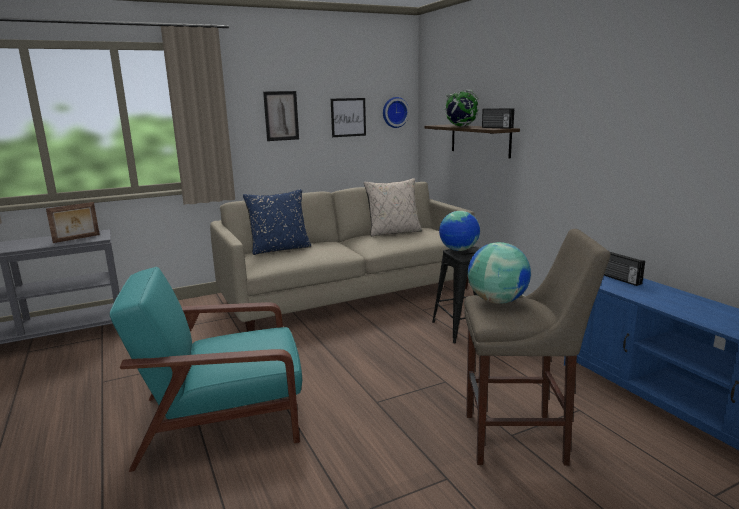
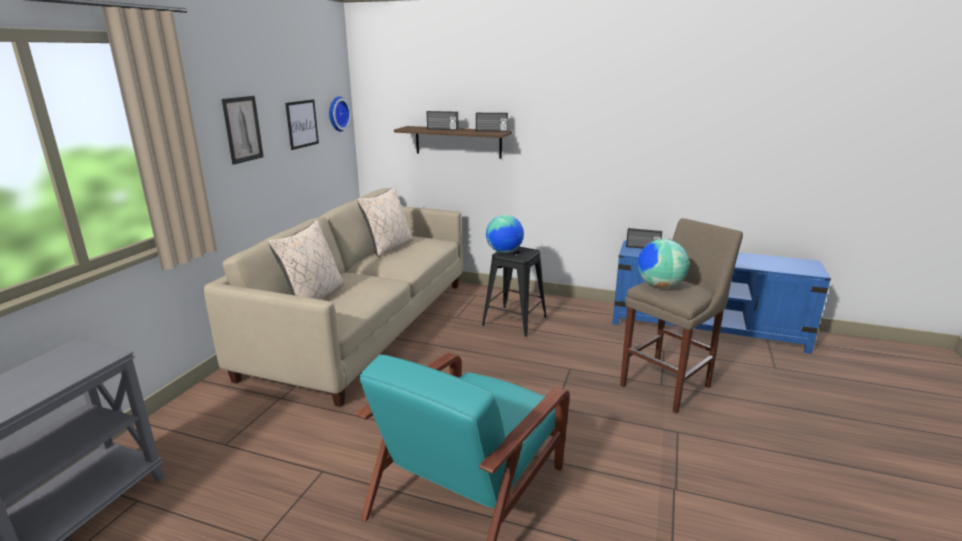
camera: 45 degrees left, 5 degrees up
(77, 239) = (65, 369): picture frame -> none
(280, 249) = (314, 297): blue pillow -> beige pillow
(461, 126) = (442, 129): globe -> radio

